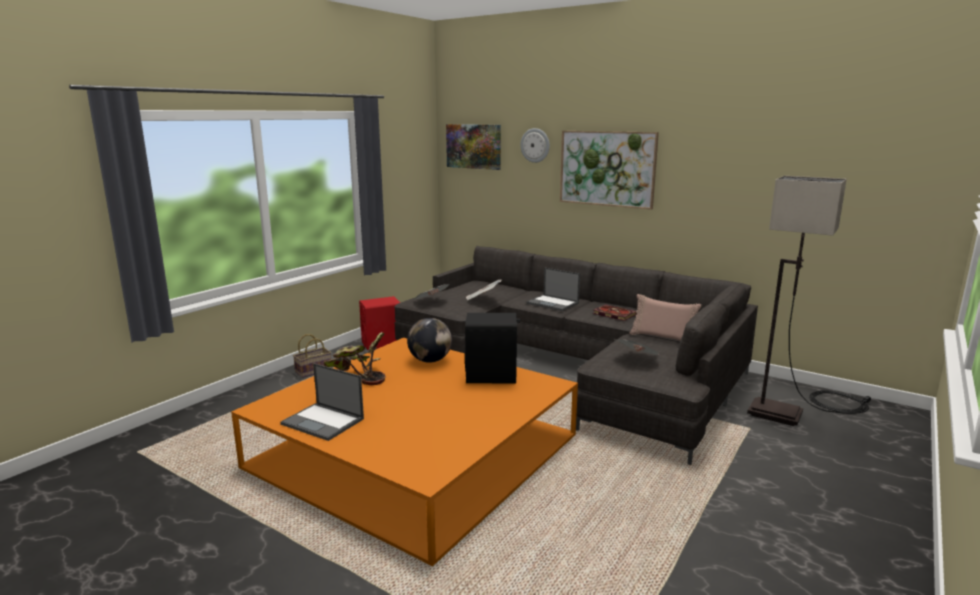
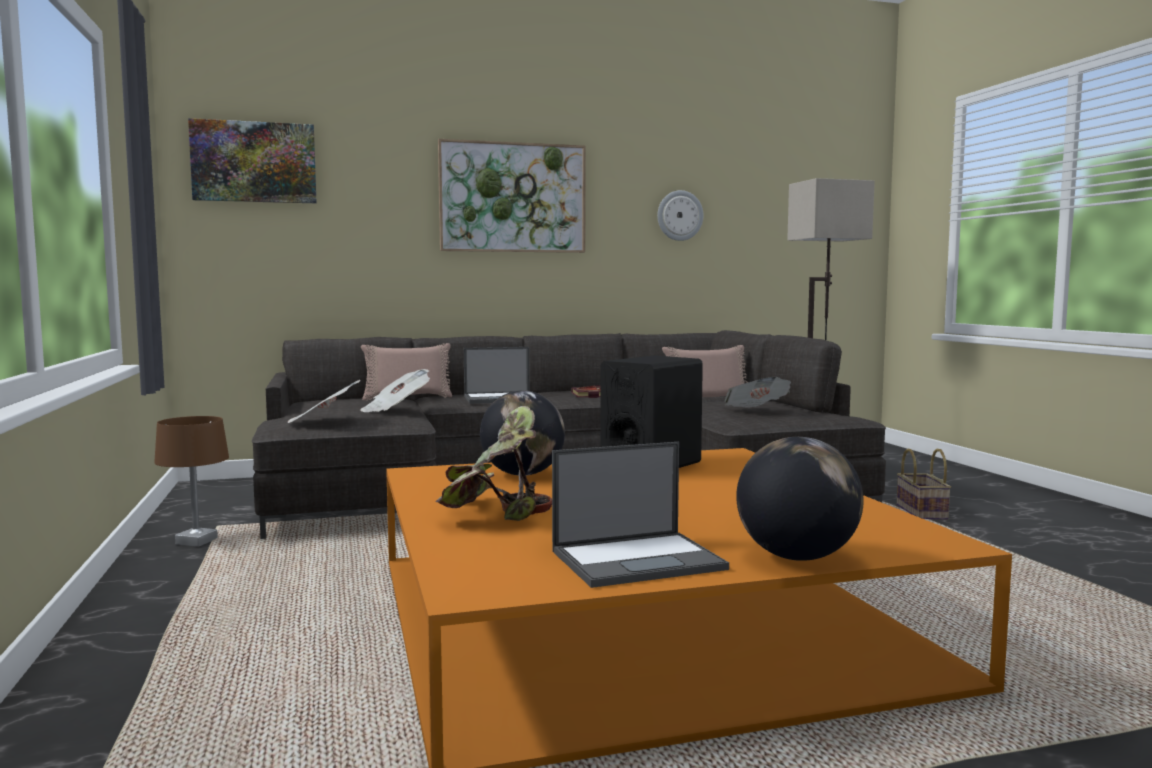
camera: 50 degrees left, 10 degrees down
(314, 370) = (153, 610): basket -> basket (919, 512)
(362, 449) = (796, 557): none -> globe
(382, 343) = (197, 541): red speaker -> brown table lamp
(519, 290) = (407, 398): none -> beige pillow
(535, 145) = (386, 162): wall clock -> wall clock (679, 215)

